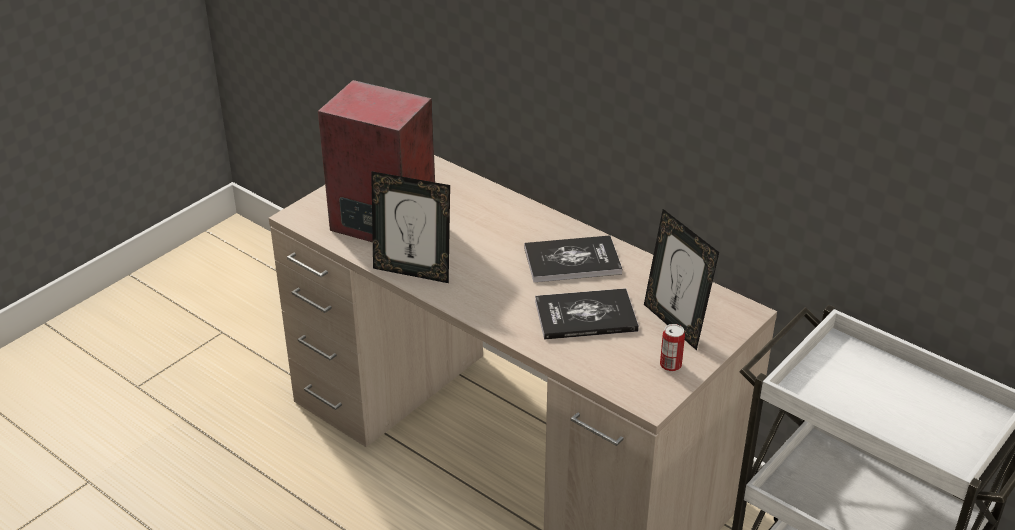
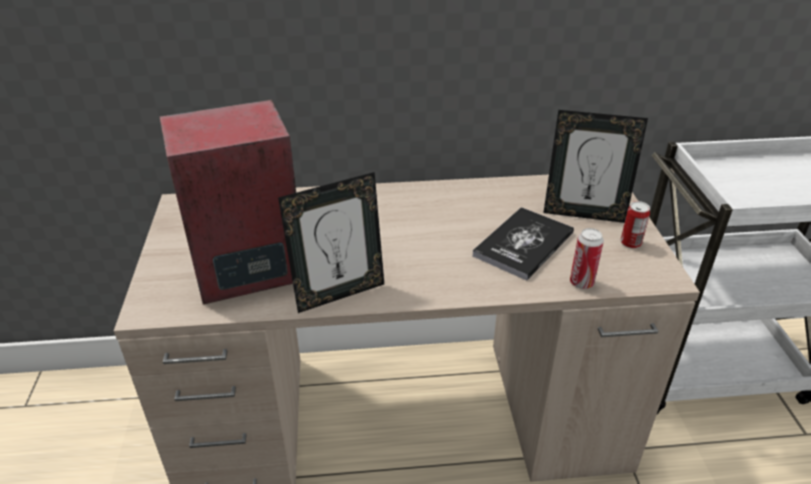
camera: 45 degrees left, 0 degrees up
(572, 261) = (447, 211): book -> none
(579, 365) = (581, 283): none -> can

